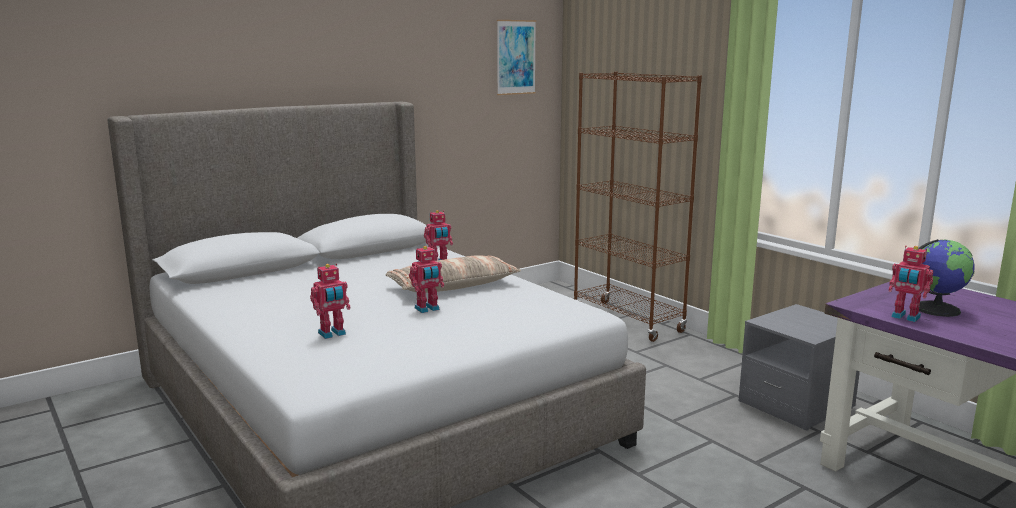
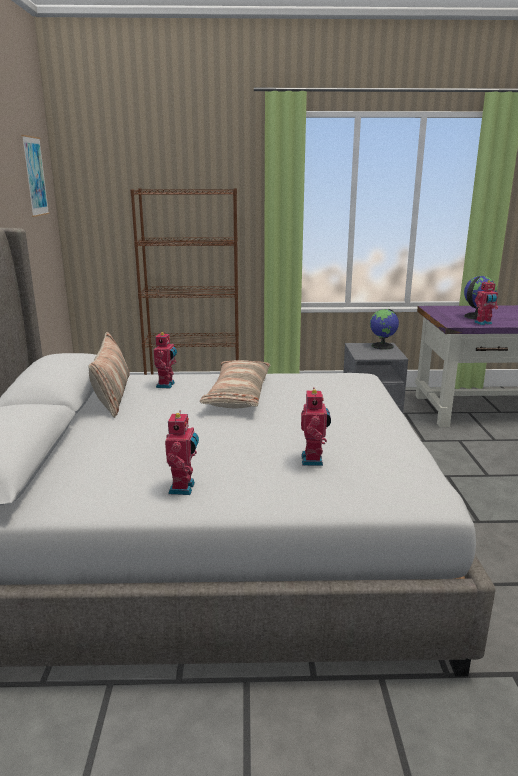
camera: 55 degrees left, 5 degrees up
(393, 257) = (112, 395): none -> pillow
(427, 309) = (283, 415): toy robot -> toy robot (184, 488)
(832, 322) = (383, 346): none -> globe

